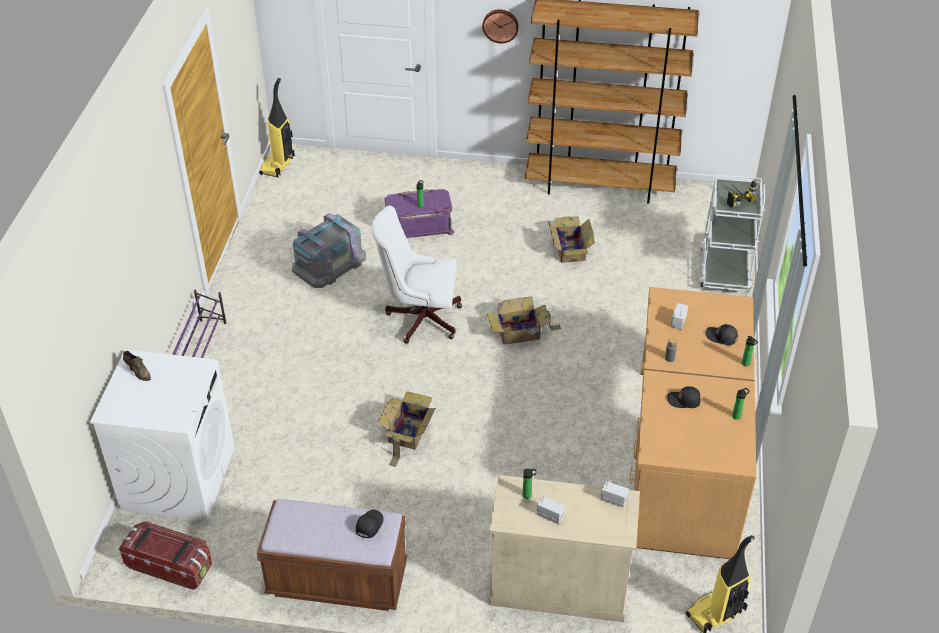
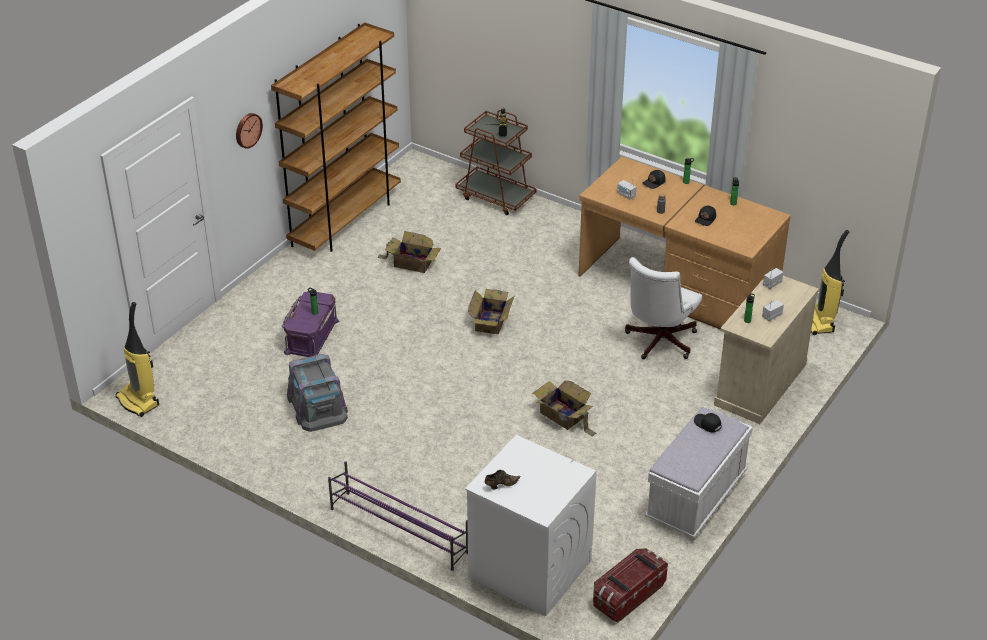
camera: 65 degrees left, 5 degrees down
(337, 580) = (696, 498): brown bench -> white bench
(419, 317) = (431, 370): white office chair -> white office chair (658, 342)
(724, 269) = (496, 197): white cart -> brown cart

